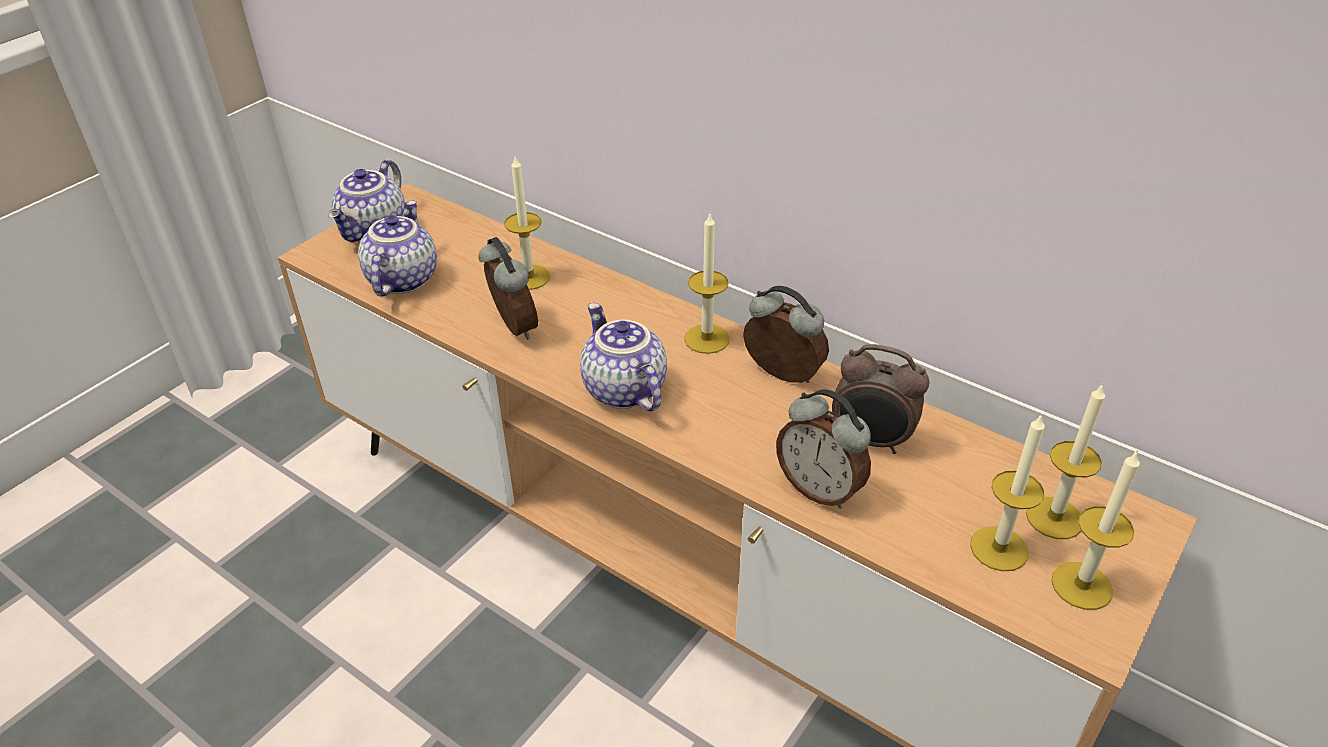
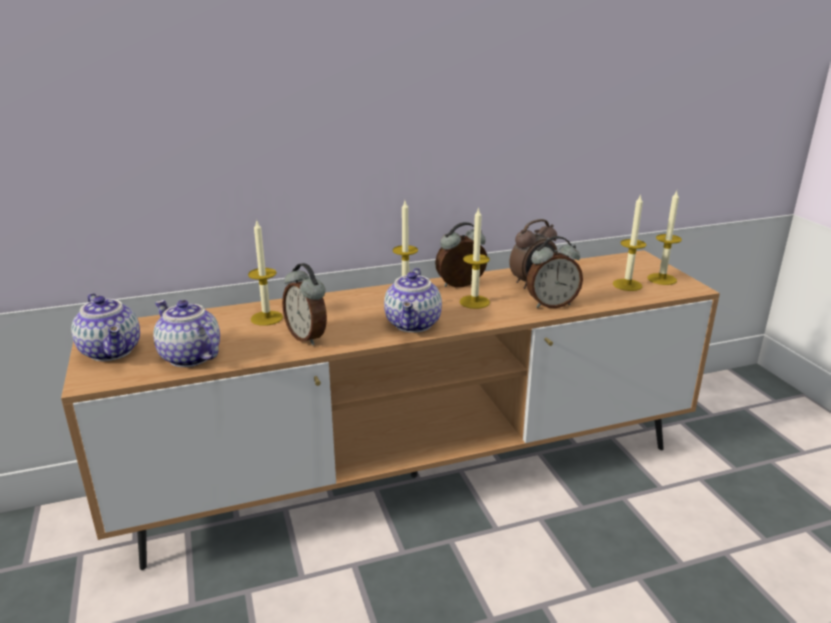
camera: 55 degrees left, 15 degrees down
(512, 328) = (307, 337): alarm clock -> alarm clock turned 135 degrees counterclockwise
(622, 390) = (414, 324): teapot -> teapot turned 90 degrees counterclockwise
(1054, 518) = (620, 270): candle -> candle (474, 302)

